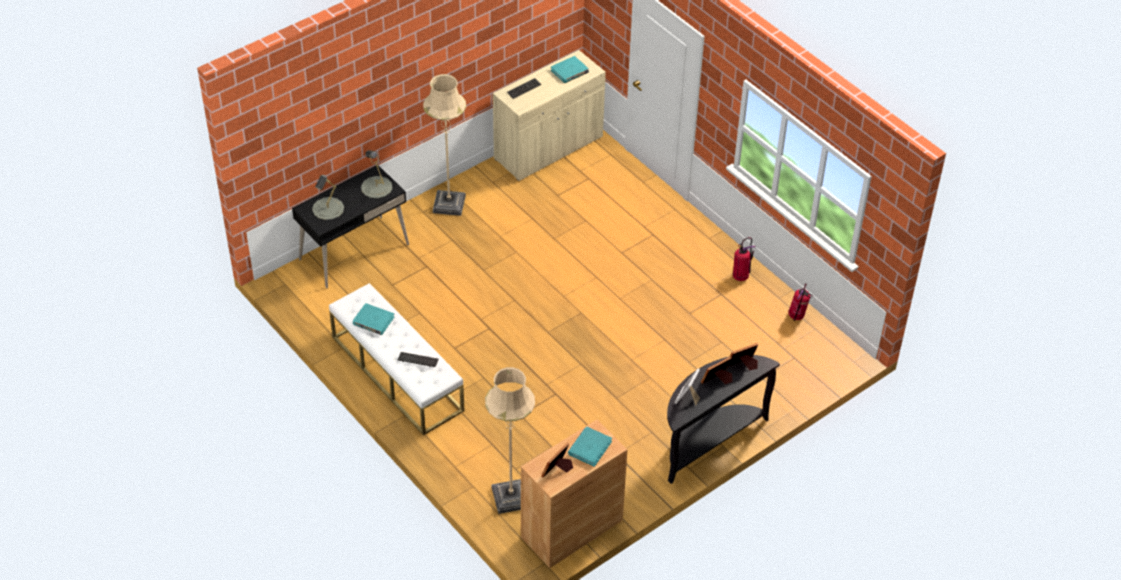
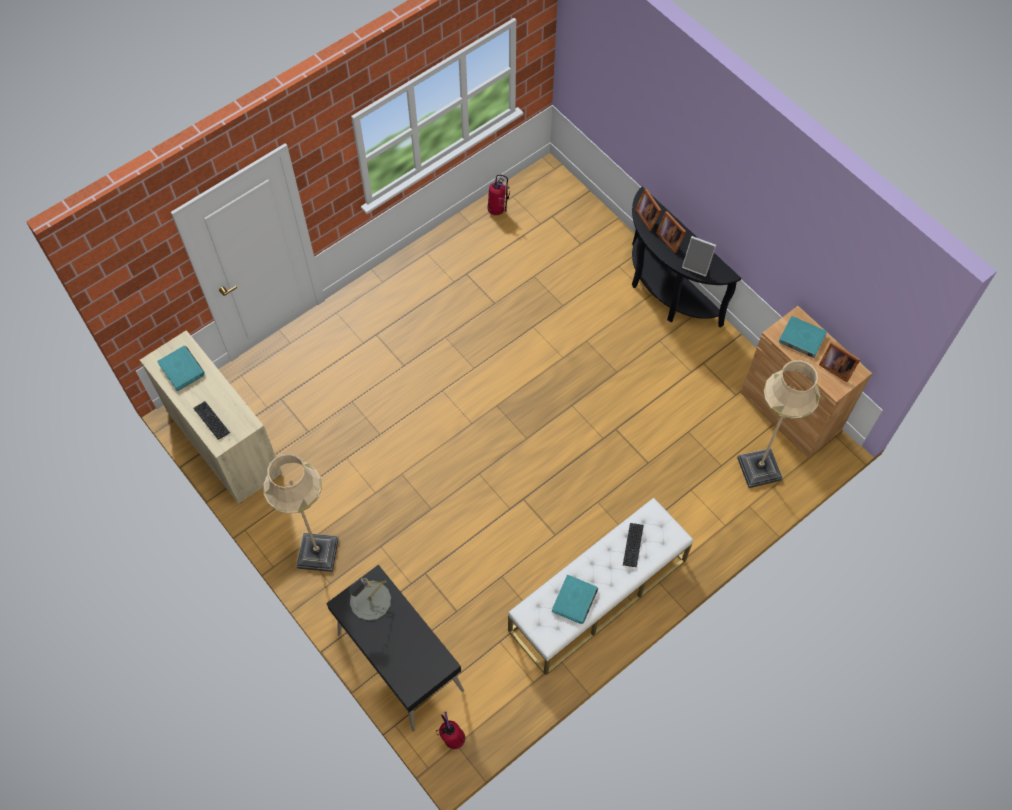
camera: 90 degrees left, 15 degrees up
(328, 208) = (410, 659): grey table lamp -> none
(740, 276) = (440, 255): fire extinguisher -> fire extinguisher (452, 738)

